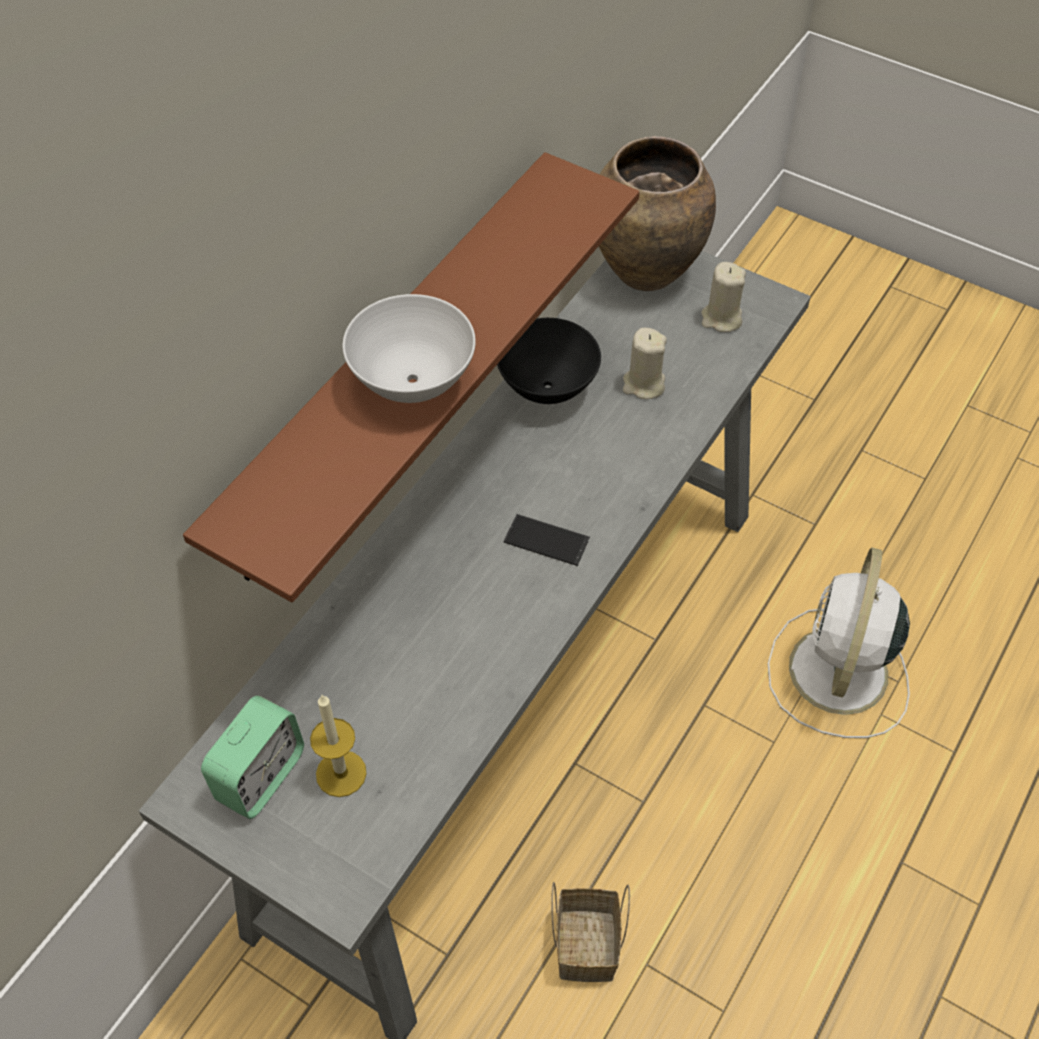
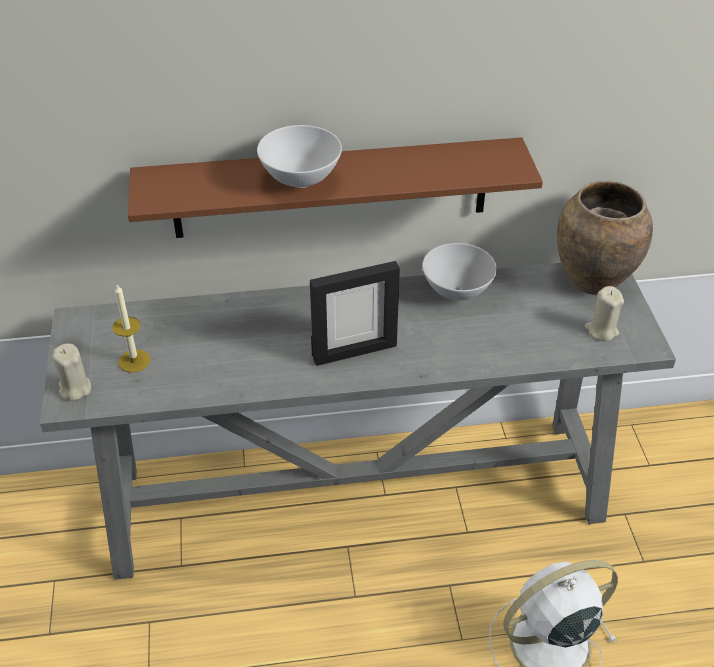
camera: 50 degrees right, 10 degrees down
(260, 776) = (107, 335): alarm clock -> none
(546, 388) = (456, 291): black bowl -> white bowl
(546, 540) = (354, 351): phone -> picture frame
(585, 943) = (241, 625): basket -> none
(643, 384) = (508, 327): beige candle -> beige candle (75, 389)

